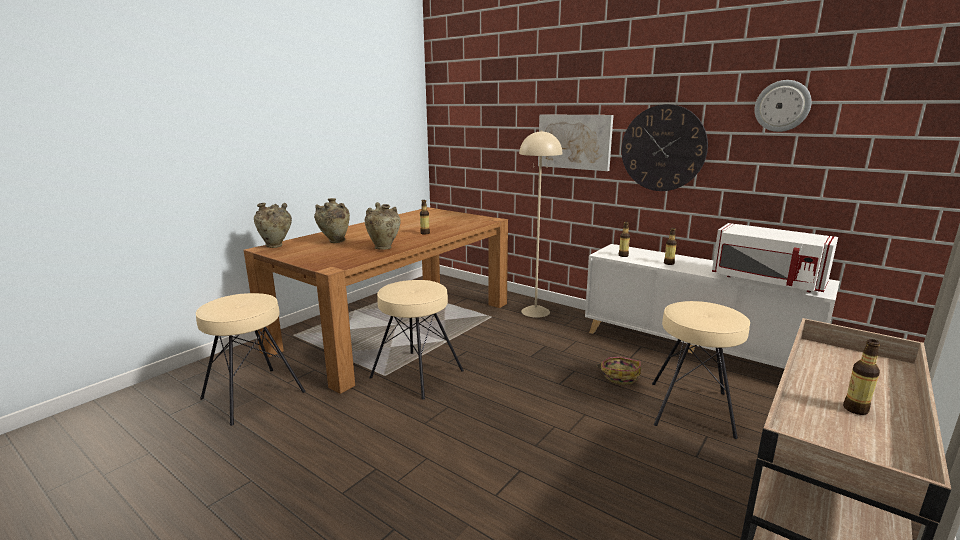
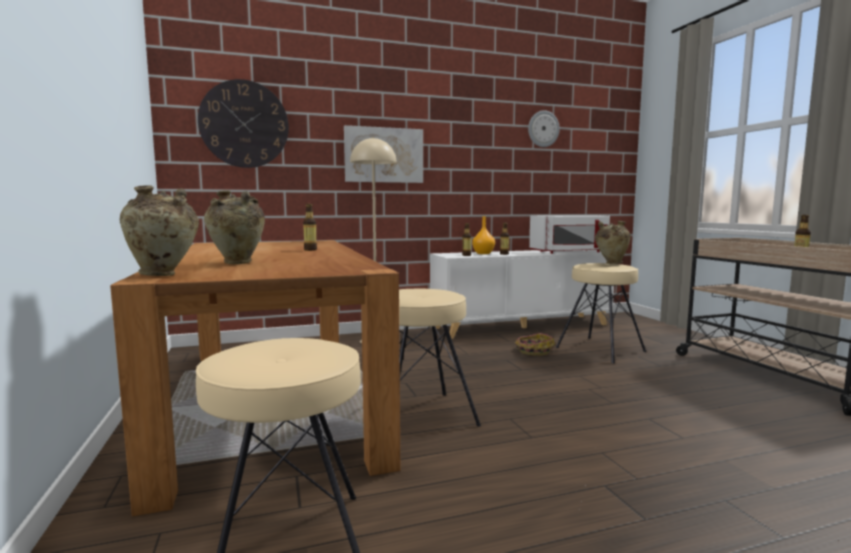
camera: 55 degrees left, 10 degrees down
(384, 248) = (331, 258): beige vase -> beige vase (611, 263)
(654, 257) = (483, 253): none -> orange vase
(663, 148) = (467, 160): wall clock -> wall clock (244, 124)

